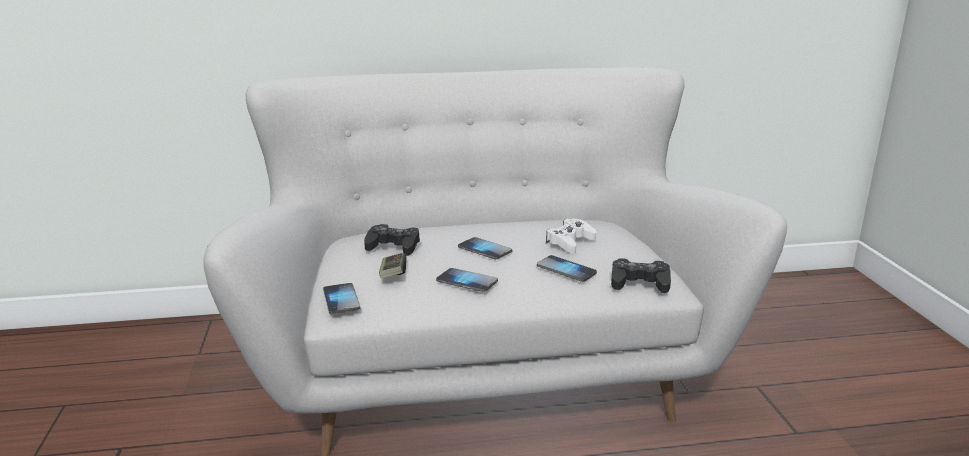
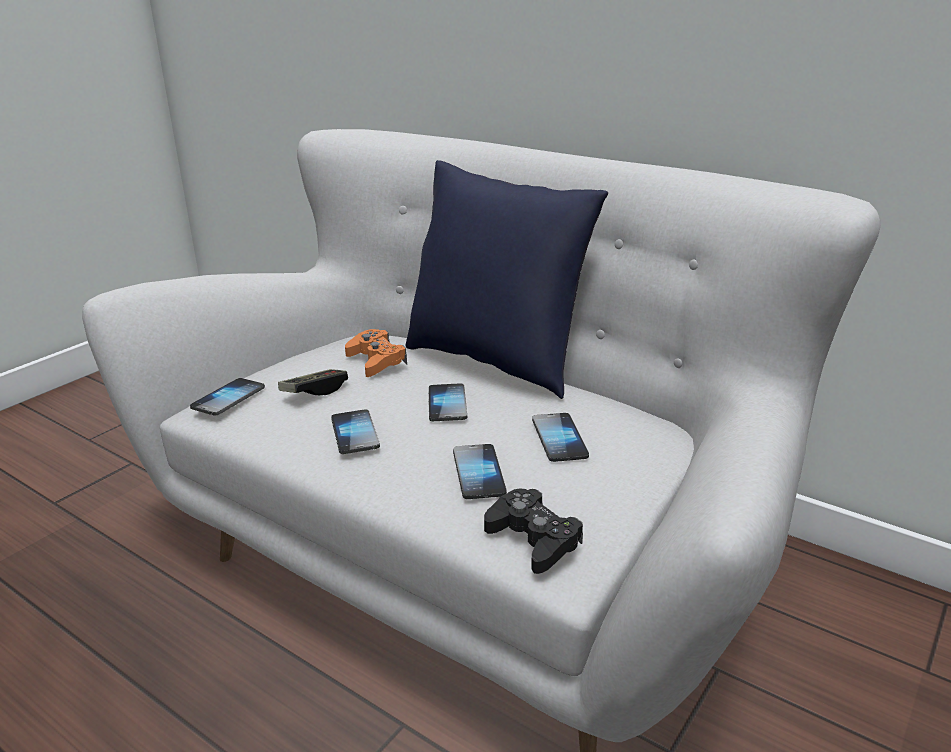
camera: 45 degrees right, 5 degrees up
(393, 246) = (376, 361): black game controller -> orange game controller
(458, 223) = (496, 361): none -> blue pillow
(570, 242) = (559, 439): white game controller -> phone

